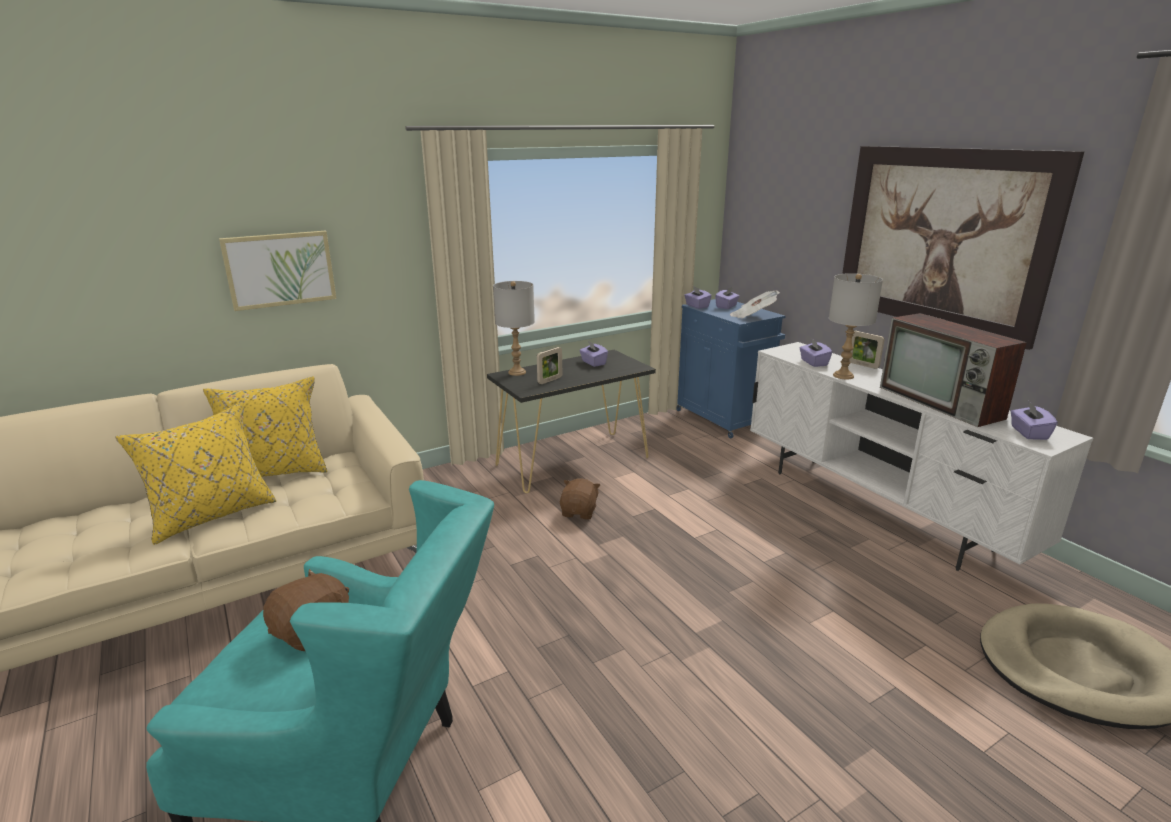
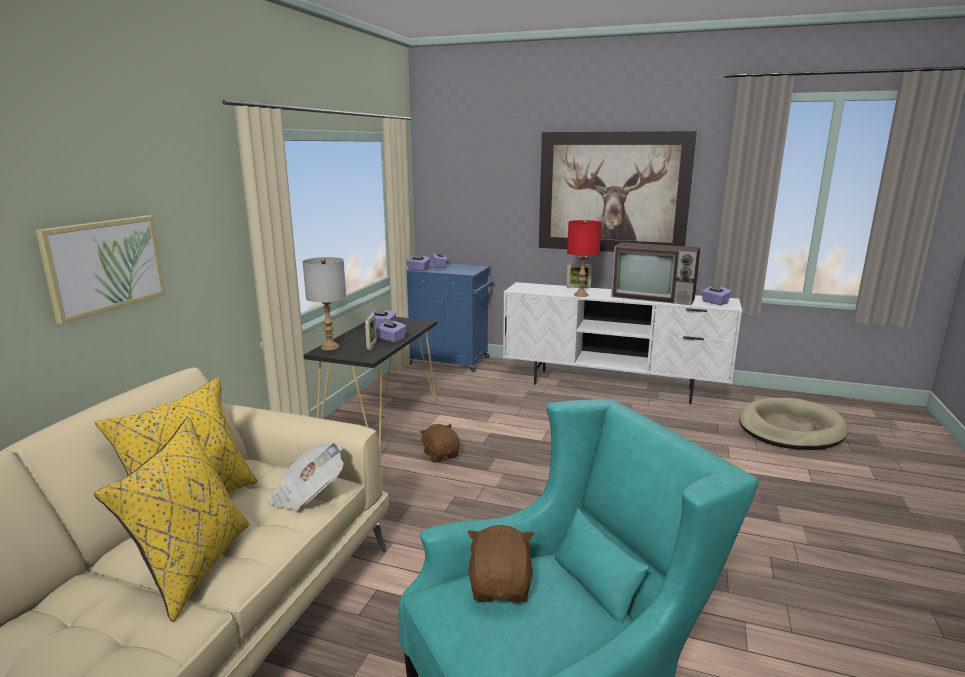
camera: 40 degrees left, 5 degrees down
(753, 316) = (471, 269): newspaper -> newspaper (307, 494)
(813, 362) = (550, 291): purple tissue box -> purple tissue box (391, 339)
(843, 375) = (581, 295): grey table lamp -> red table lamp

